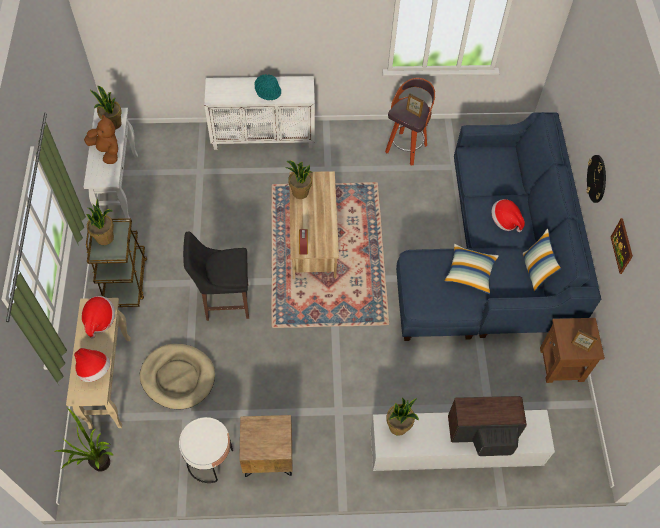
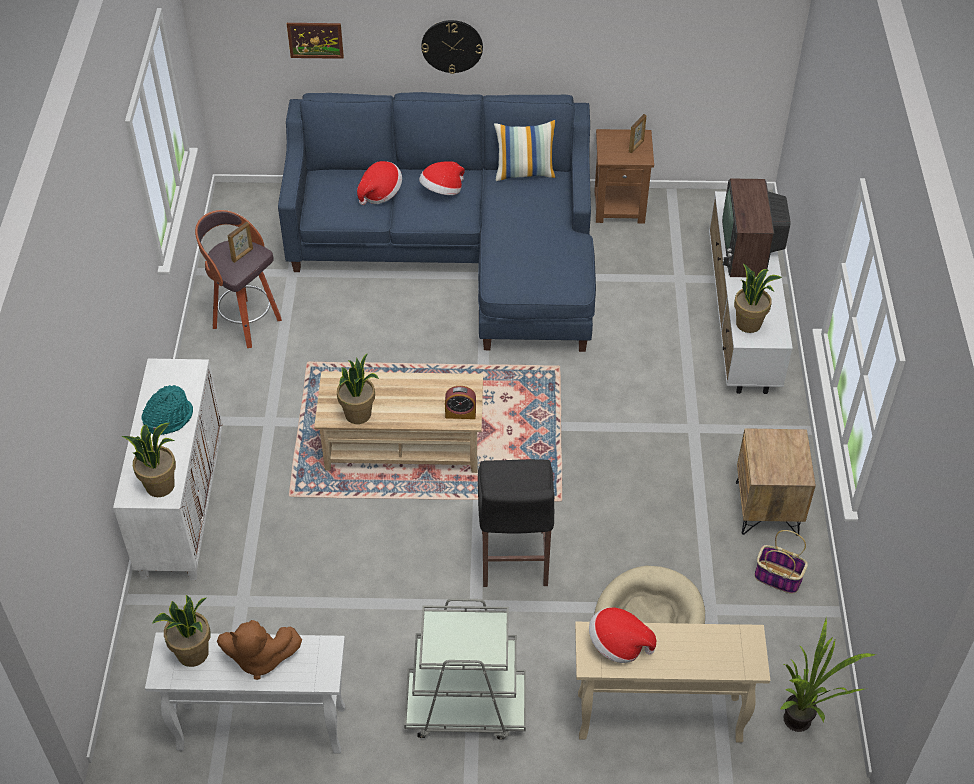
camera: 85 degrees left, 10 degrees down
(94, 370) = (707, 645): hat -> hat (380, 193)
(105, 238) = (456, 646): potted plant -> potted plant (160, 485)
(107, 151) = (259, 659): brown plush toy -> brown plush toy turned 135 degrees counterclockwise
(125, 280) = (465, 708): brown cart -> grey cart
(210, 459) = (777, 577): white side table -> basket
(470, 273) = (526, 230): pillow -> none
(622, 246) = (569, 29): picture -> picture (315, 40)

